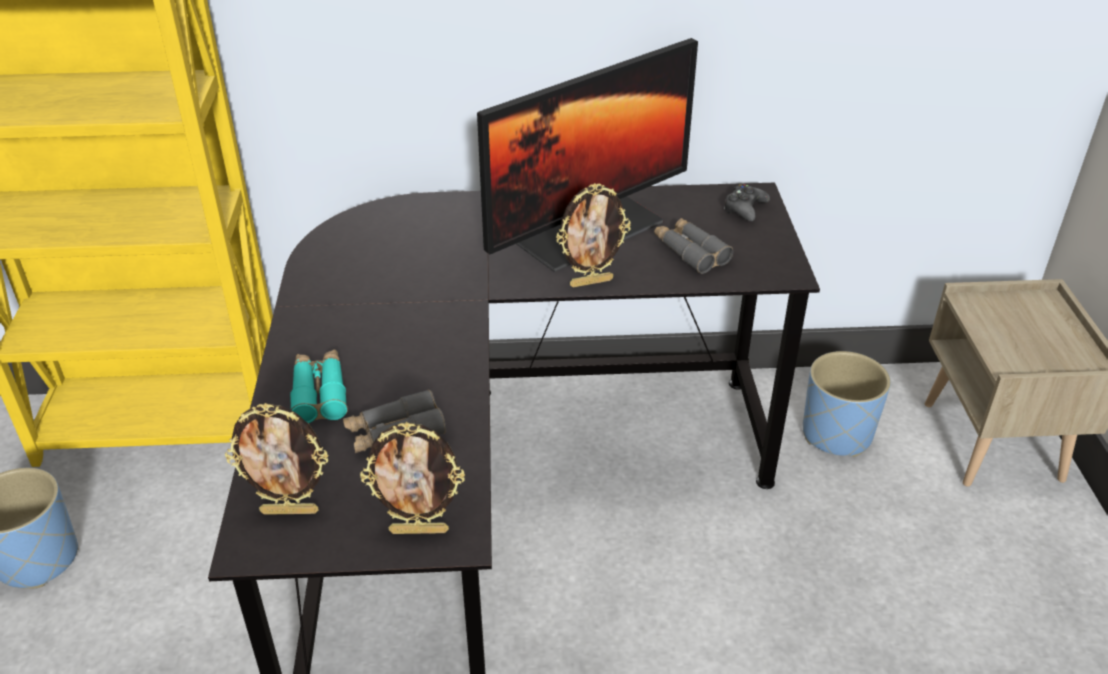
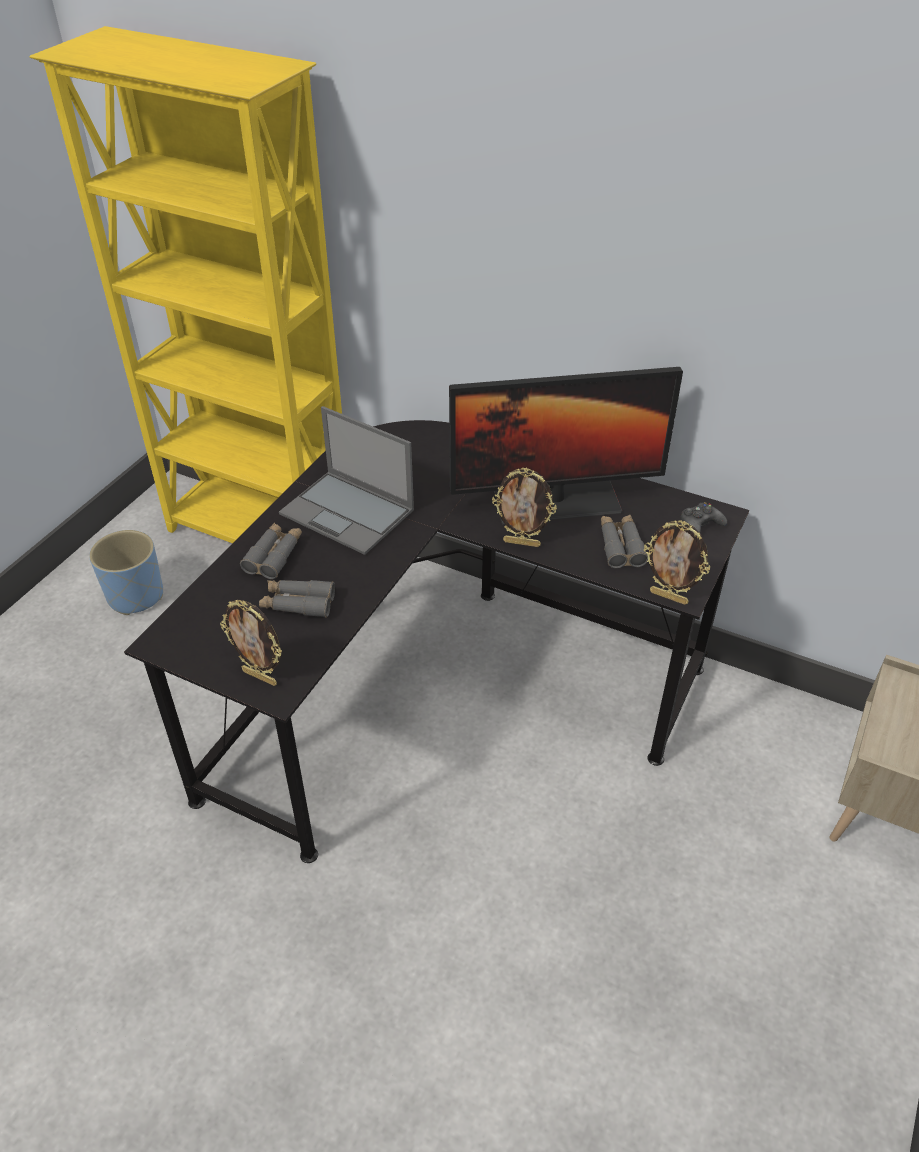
camera: 30 degrees right, 5 degrees up
(290, 511) = (197, 629): picture frame -> picture frame (669, 597)
(319, 393) = (274, 555): turquoise binoculars -> grey binoculars
(371, 317) = (348, 512): none -> laptop
(837, 434) = (750, 746): blue planter -> none

